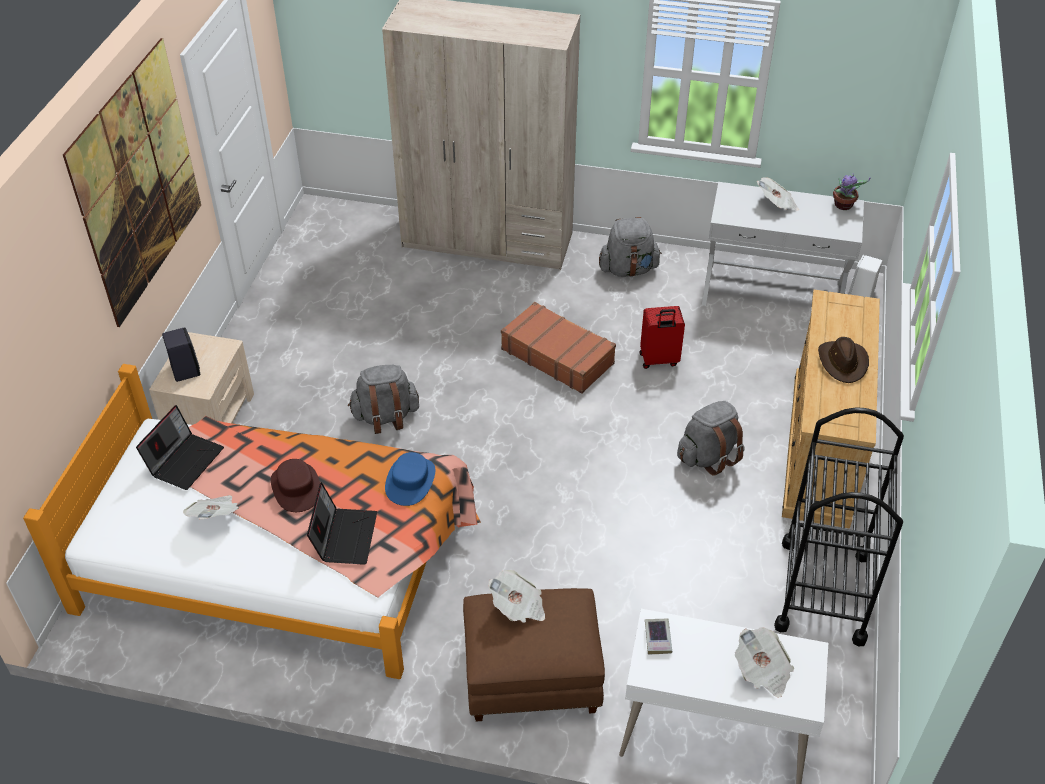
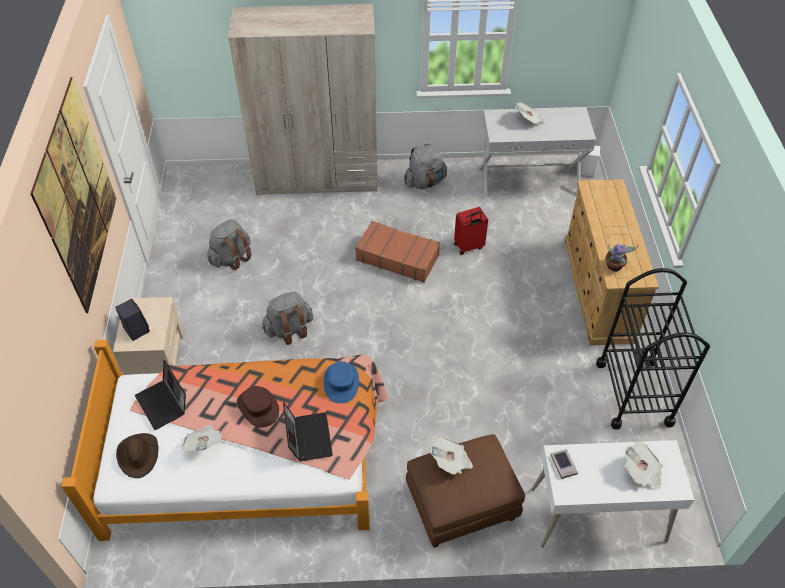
camera: 15 degrees left, 5 degrees up
(185, 460) = (164, 404): laptop -> laptop turned 135 degrees clockwise
(708, 456) = (526, 311): grey backpack -> grey backpack (231, 258)
(843, 206) = (574, 114): potted plant -> potted plant (614, 267)
(843, 362) = (616, 231): brown hat -> brown hat (139, 455)

